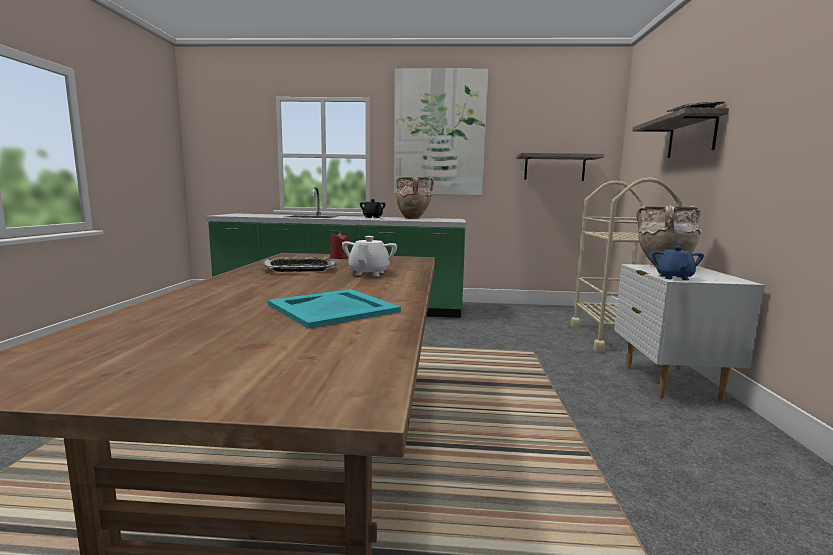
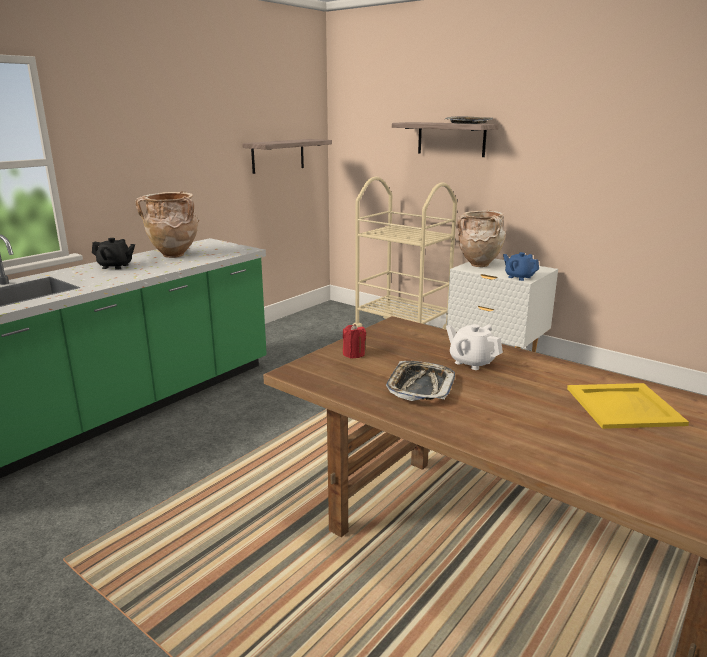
camera: 55 degrees left, 10 degrees up
(331, 308) = (623, 406): turquoise tray -> yellow tray
(439, 133) = (151, 117): picture -> none

